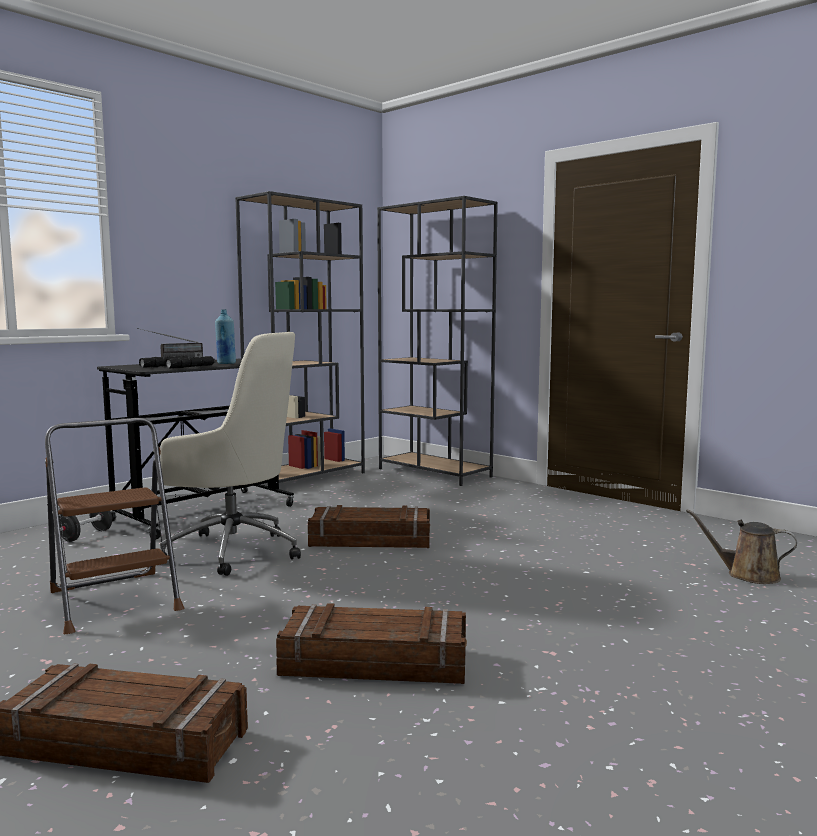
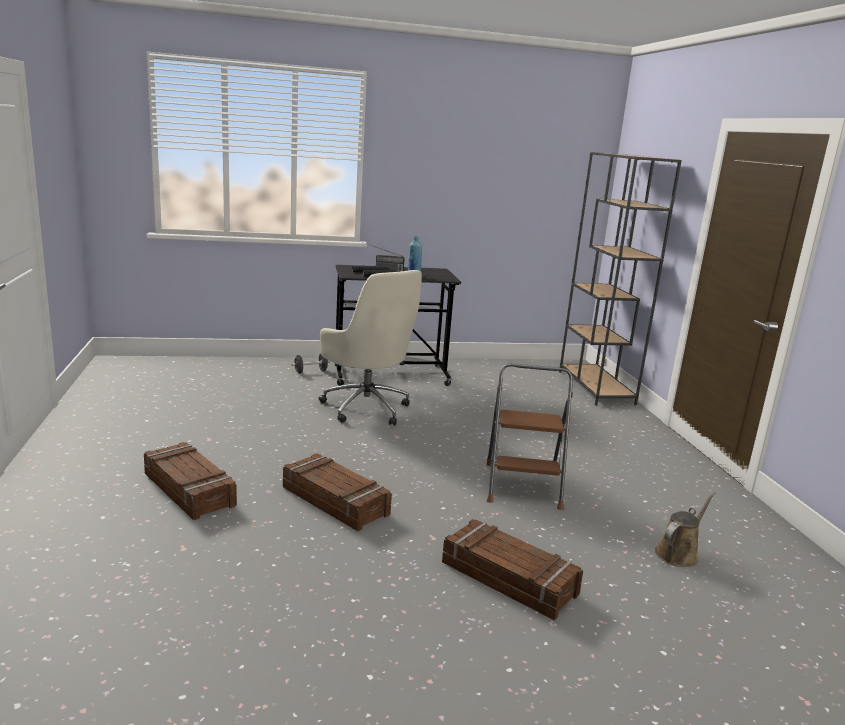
camera: 35 degrees right, 10 degrees up
(114, 598) = (274, 416): brown step ladder -> brown step ladder (523, 483)
(306, 478) = (494, 365): bookcase -> none
(370, 540) = (455, 428): crate -> crate (508, 579)
(747, 575) = (678, 553): brown watering can -> brown watering can turned 75 degrees clockwise

